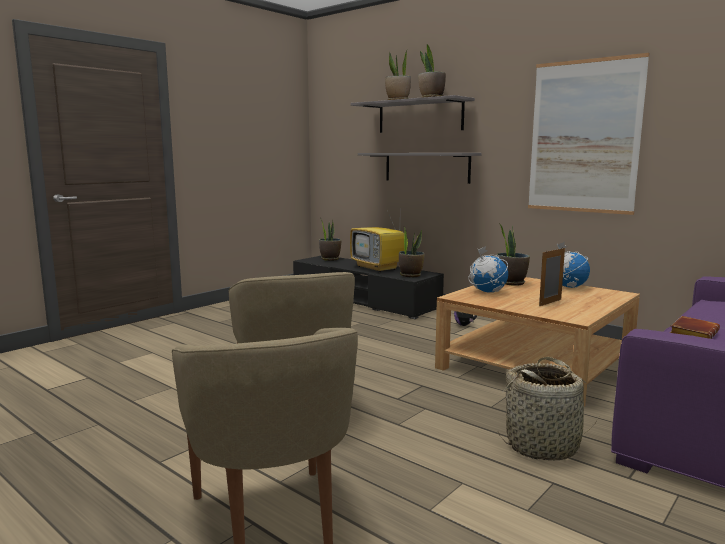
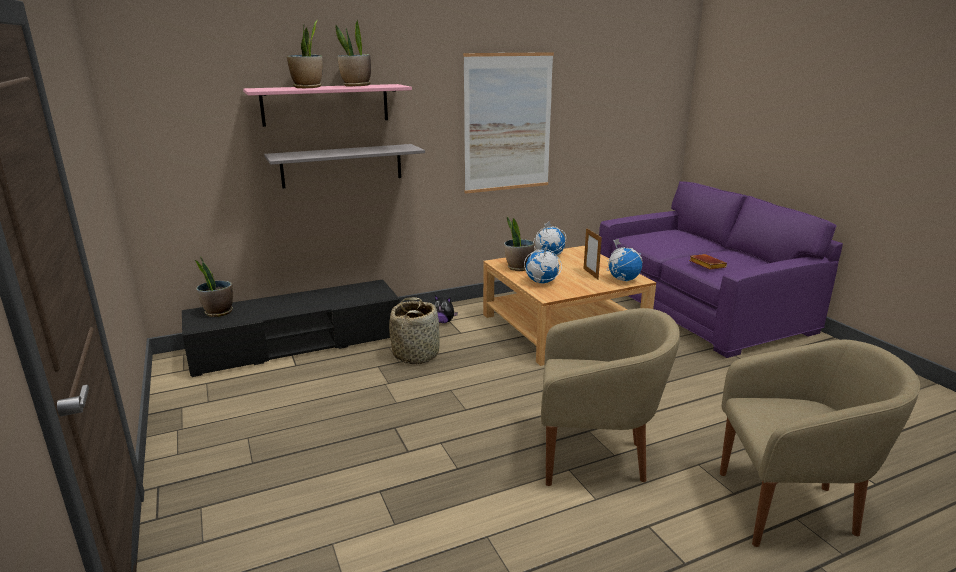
camera: 65 degrees left, 10 degrees up
(378, 268) = (313, 299): television -> none
(410, 275) = (370, 293): potted plant -> none
(420, 116) = (326, 104): grey shelf -> pink shelf
(543, 445) = (699, 371): basket -> basket (416, 354)
(561, 314) = (623, 279): none -> globe

